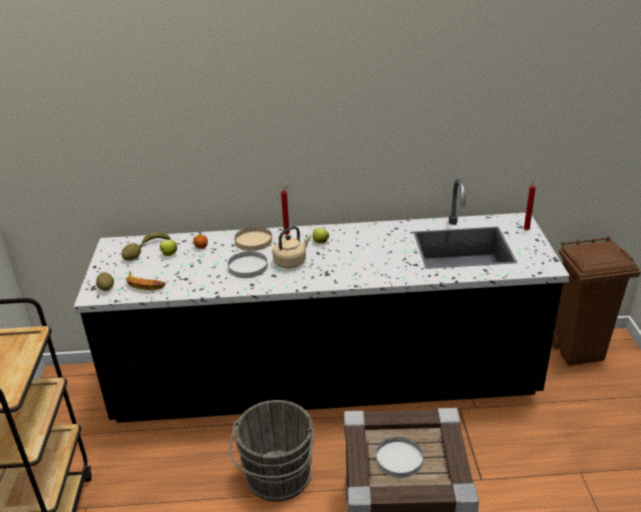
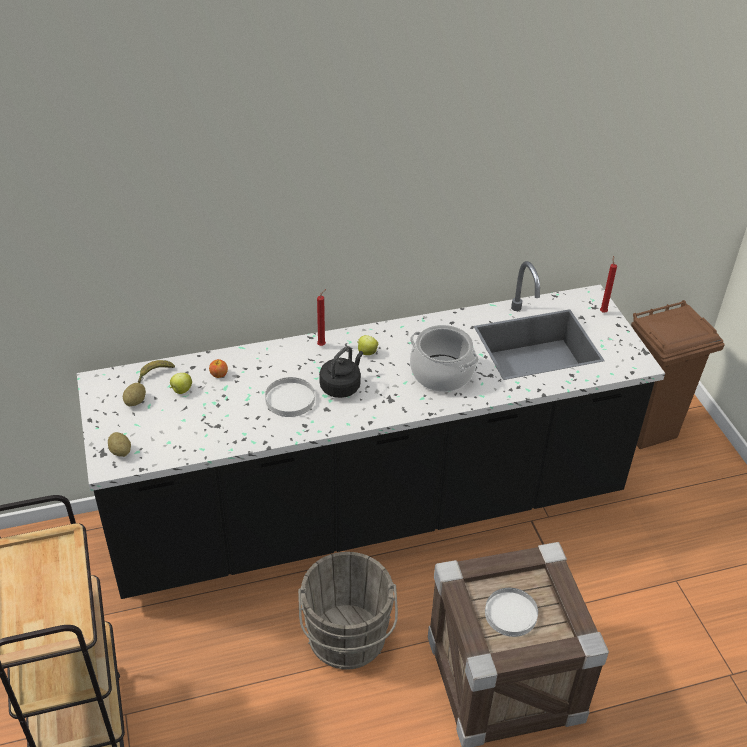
camera: 15 degrees left, 10 degrees up
(145, 284) = (168, 440): banana -> none
(253, 241) = (282, 359): beige plate -> none
(291, 262) = (341, 386): beige kettle -> black kettle
(375, 260) = (442, 373): none -> cooking pot

